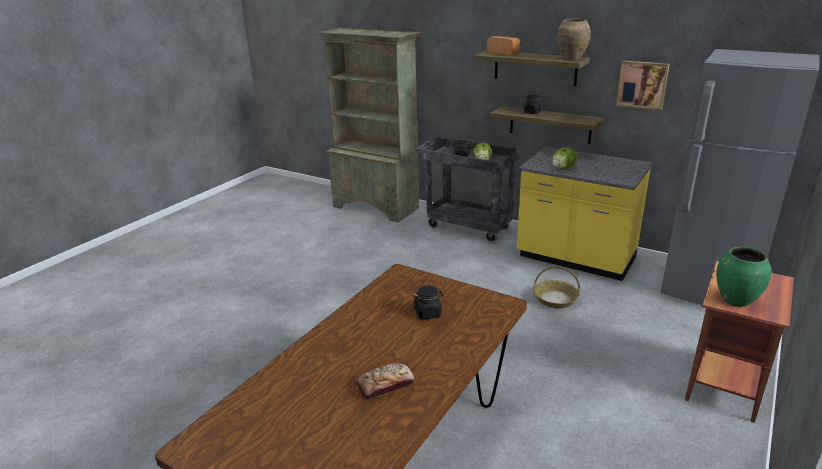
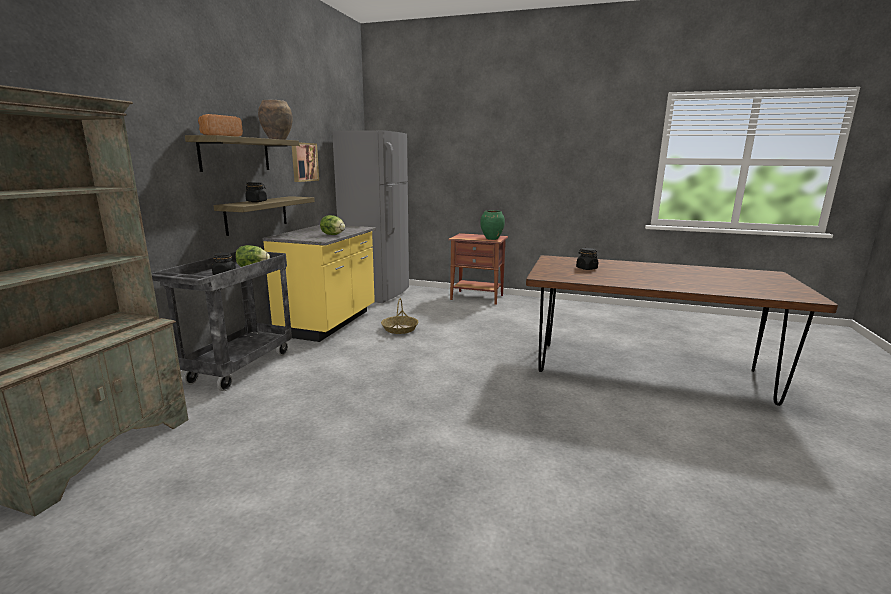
camera: 105 degrees left, 10 degrees down
(385, 385) = (671, 271): bread -> none

